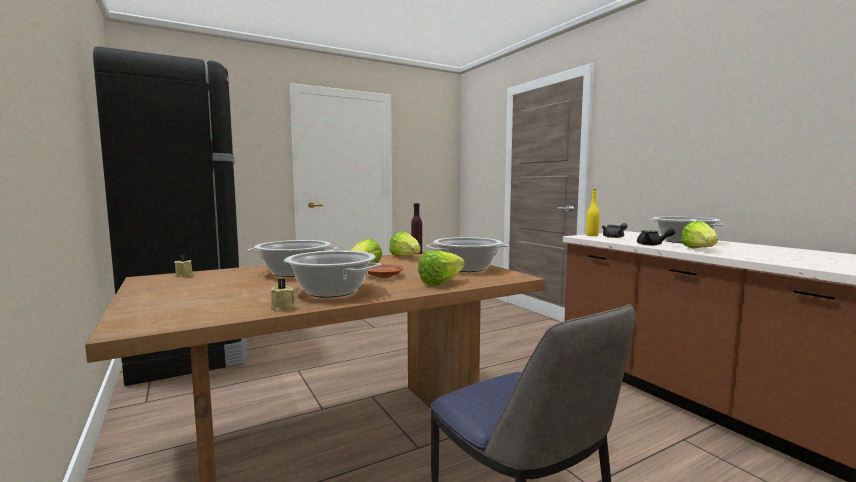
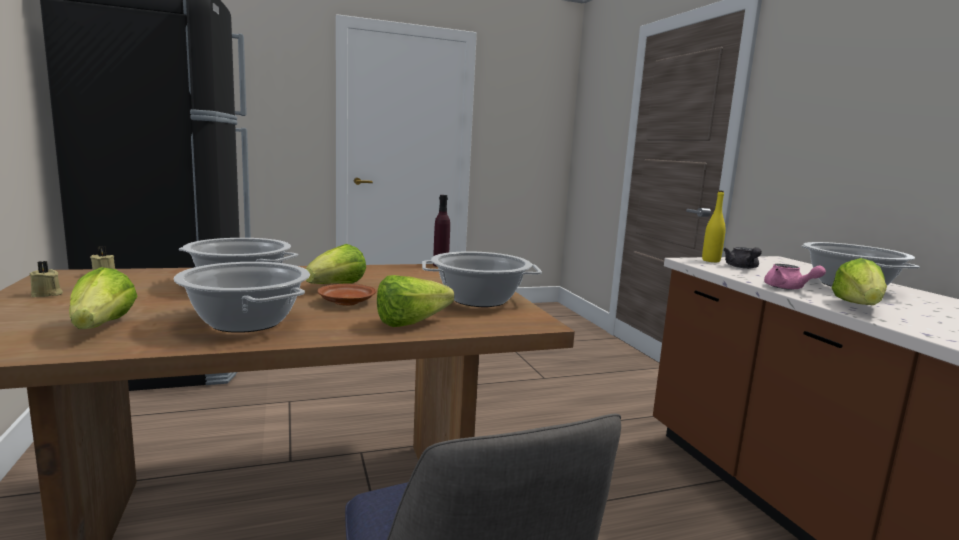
camera: 10 degrees right, 5 degrees up
(284, 308) = (148, 344): beige candle -> beige candle (47, 294)
(405, 257) = (416, 271): lettuce -> lettuce (102, 327)
(652, 245) = (788, 288): black teapot -> pink teapot

